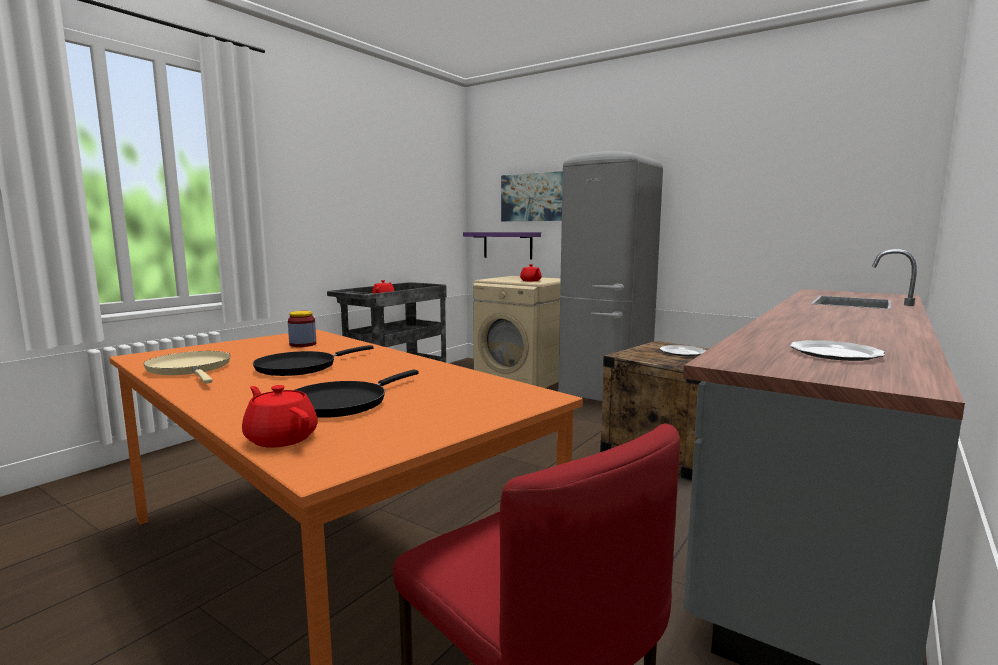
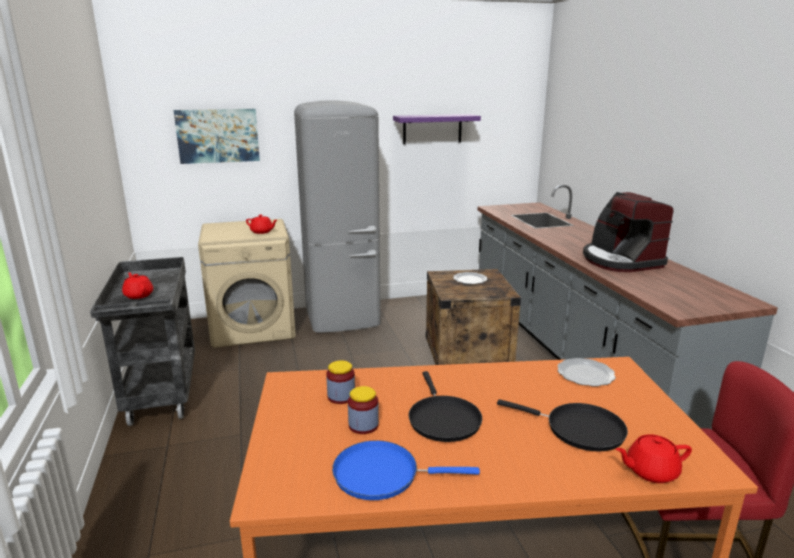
camera: 50 degrees left, 10 degrees up
(190, 369) = (382, 474): beige frying pan -> blue frying pan
(263, 355) = (363, 425): none -> jar
(342, 403) = (579, 429): black frying pan -> black frying pan turned 45 degrees counterclockwise
(507, 245) = (191, 190): purple shelf -> purple shelf (432, 129)
(829, 330) = (620, 261): none -> coffee machine
(836, 354) = (678, 285): plate -> plate (585, 374)

